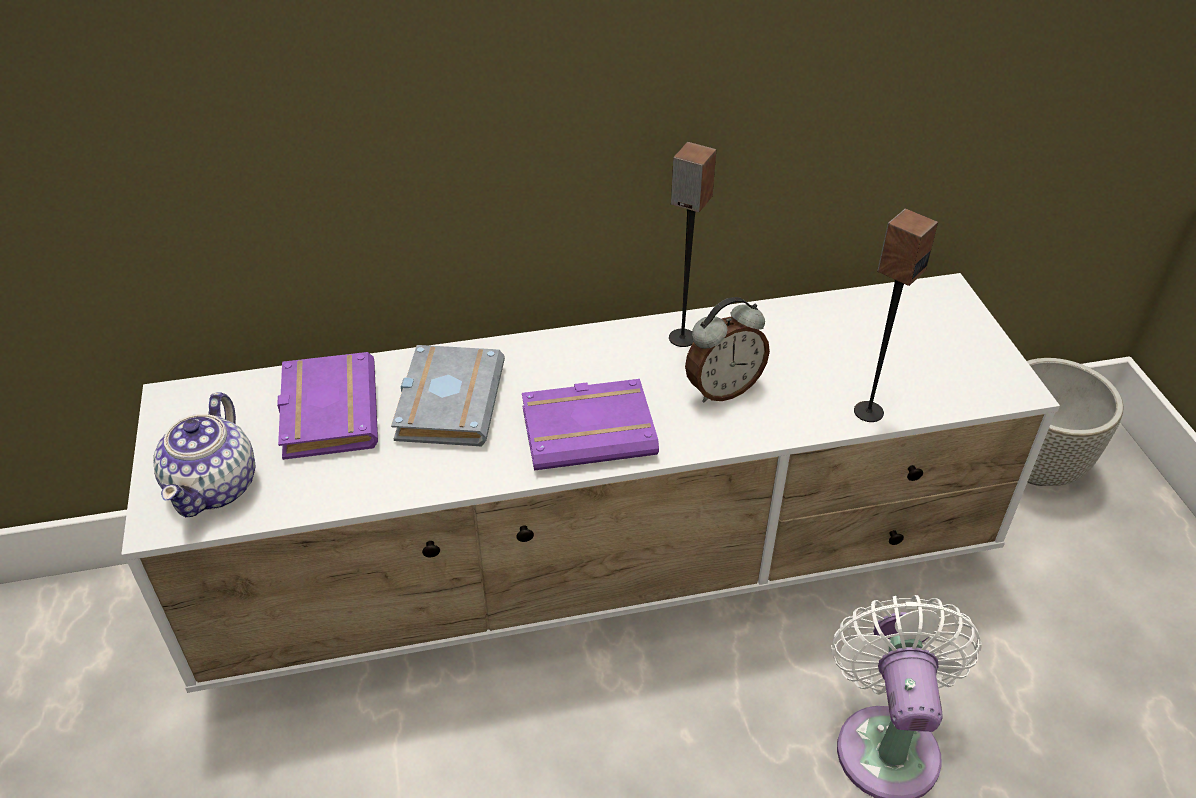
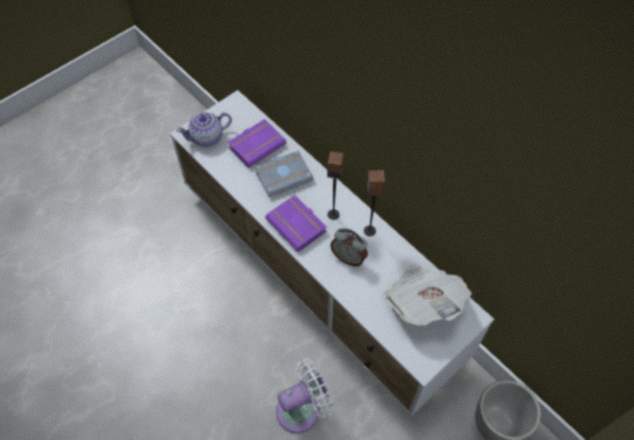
camera: 60 degrees right, 15 degrees up
(868, 411) = (369, 313): speaker -> speaker (333, 214)
(881, 334) = (423, 301): none -> newspaper

